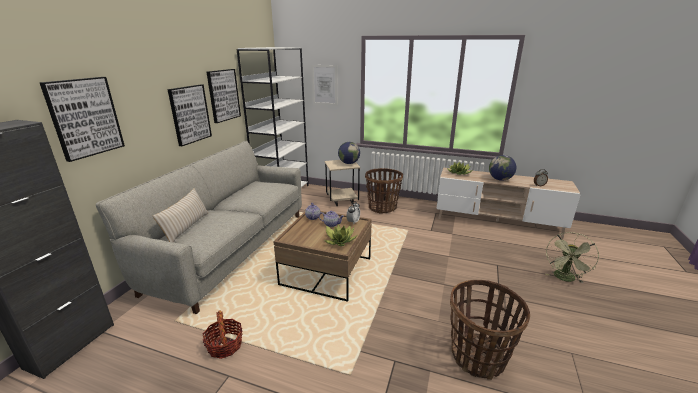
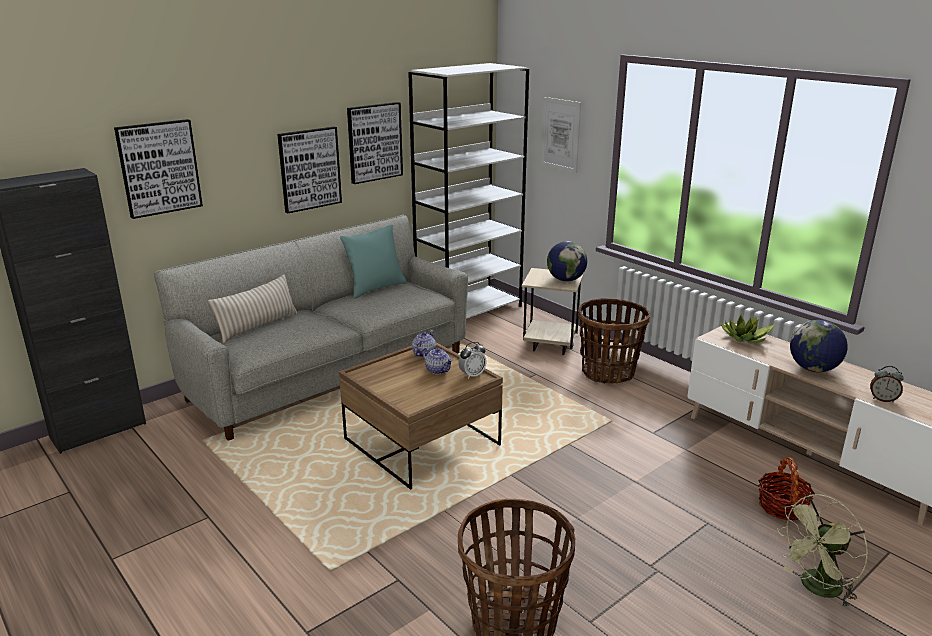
camera: 30 degrees right, 0 degrees up
(225, 345) = (229, 485): basket -> basket (782, 507)
(244, 188) = (375, 288): none -> turquoise pillow
(340, 241) = (423, 396): potted plant -> none

